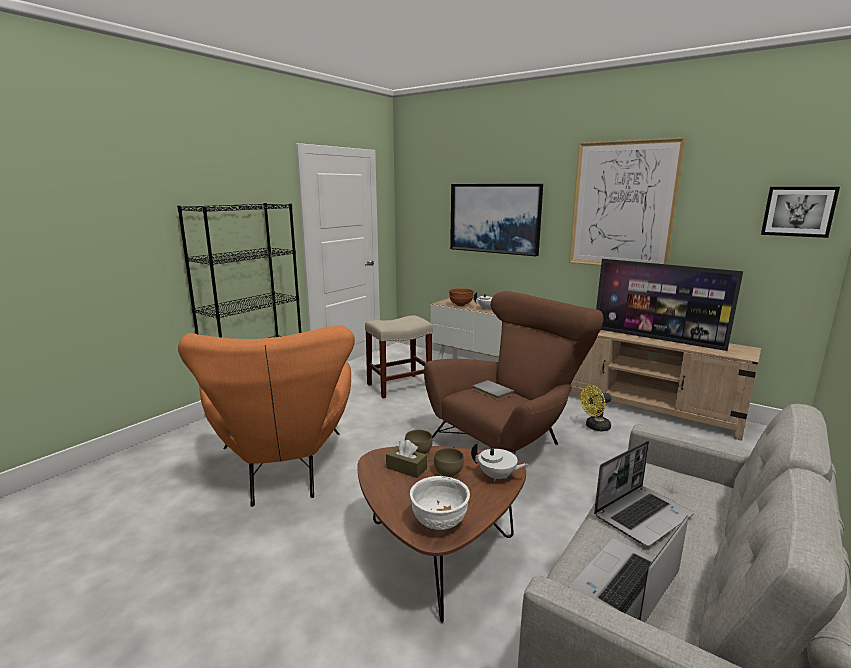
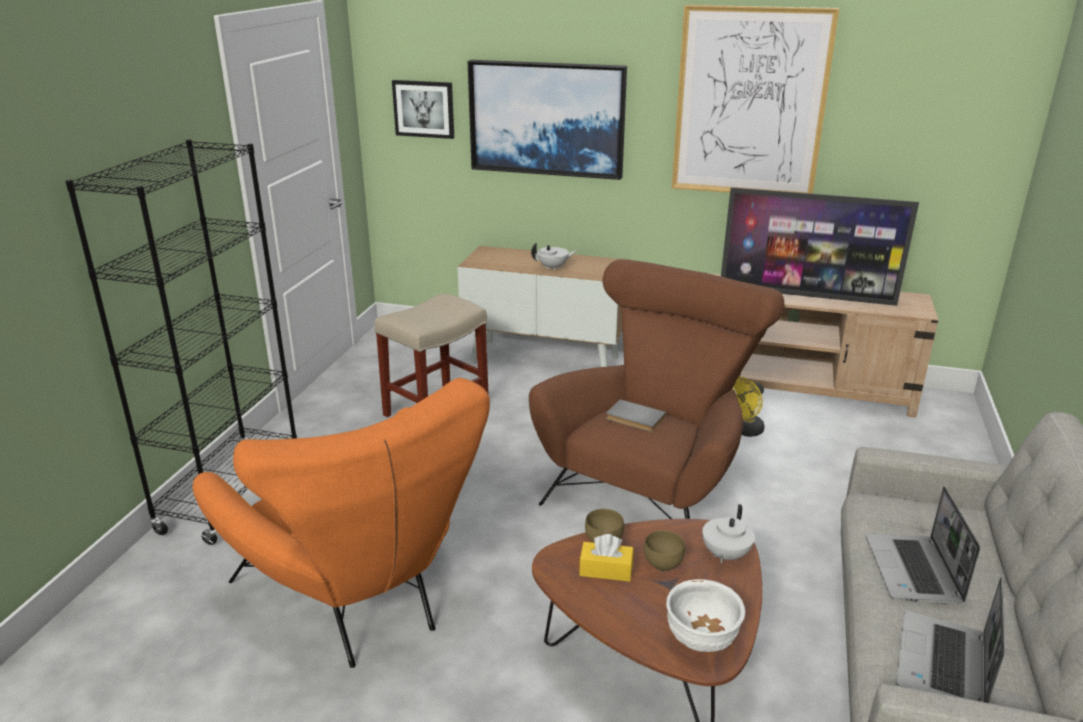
camera: 20 degrees left, 10 degrees up
(406, 468) = (606, 570): brown tissue box -> yellow tissue box
(461, 305) = (507, 264): brown bowl -> none
(497, 477) = (725, 555): white teapot -> white teapot turned 120 degrees clockwise
(642, 515) = (914, 571): laptop -> laptop turned 150 degrees clockwise
(798, 211) = (979, 117): picture -> picture (424, 109)

